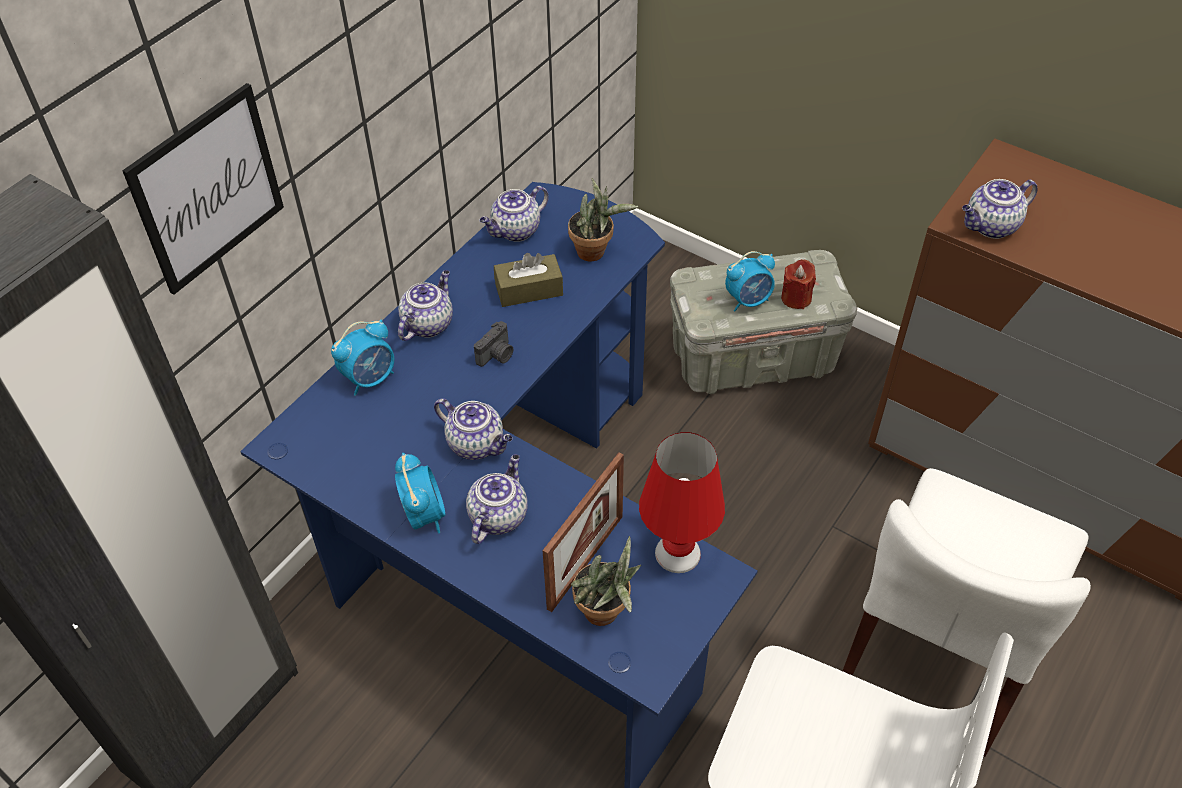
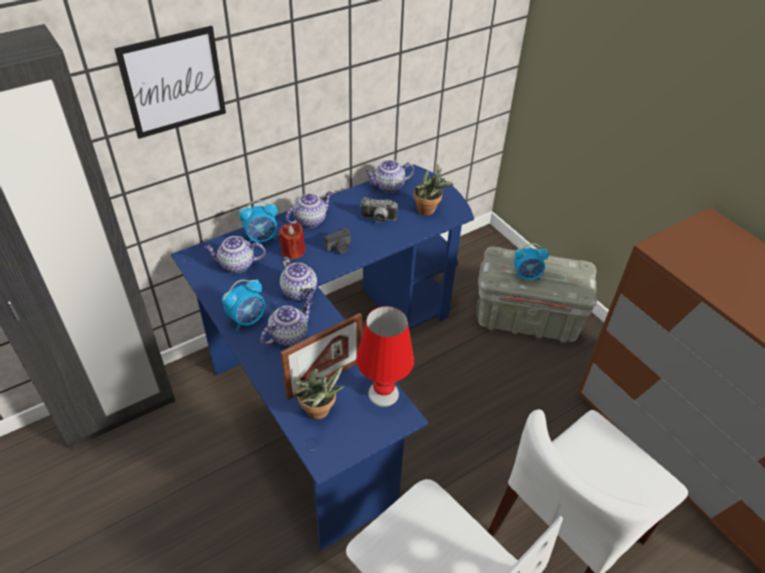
camera: 20 degrees right, 5 degrees down
(424, 514) = (248, 320): alarm clock -> alarm clock turned 45 degrees clockwise
(529, 290) = (378, 219): brown tissue box -> camera
(796, 298) = (558, 284): red candle -> red candle (293, 251)
(990, 226) = (678, 257): teapot -> teapot (236, 265)

